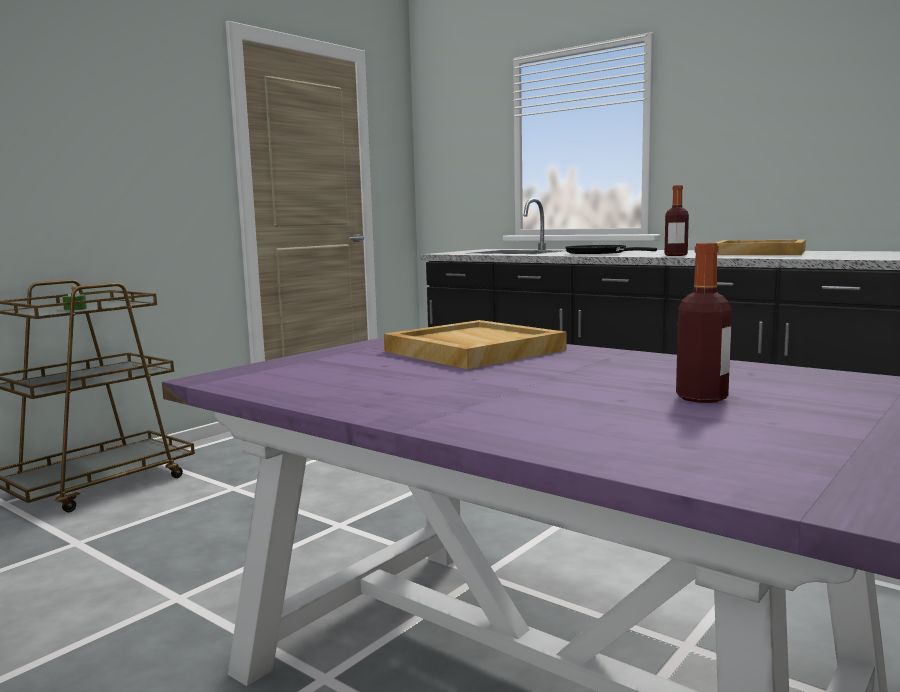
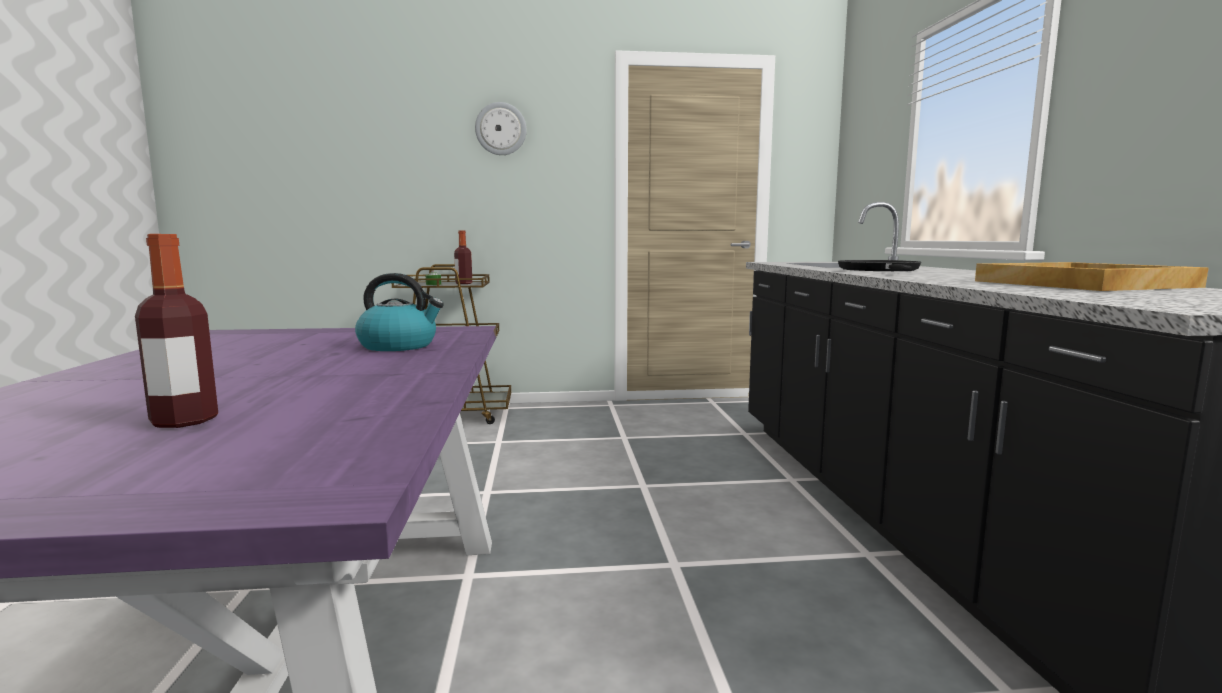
camera: 45 degrees right, 0 degrees up
(106, 99) = (501, 129): none -> wall clock
(472, 350) = (399, 346): beige tray -> kettle
(675, 255) = (926, 278): bottle -> bottle (464, 283)

